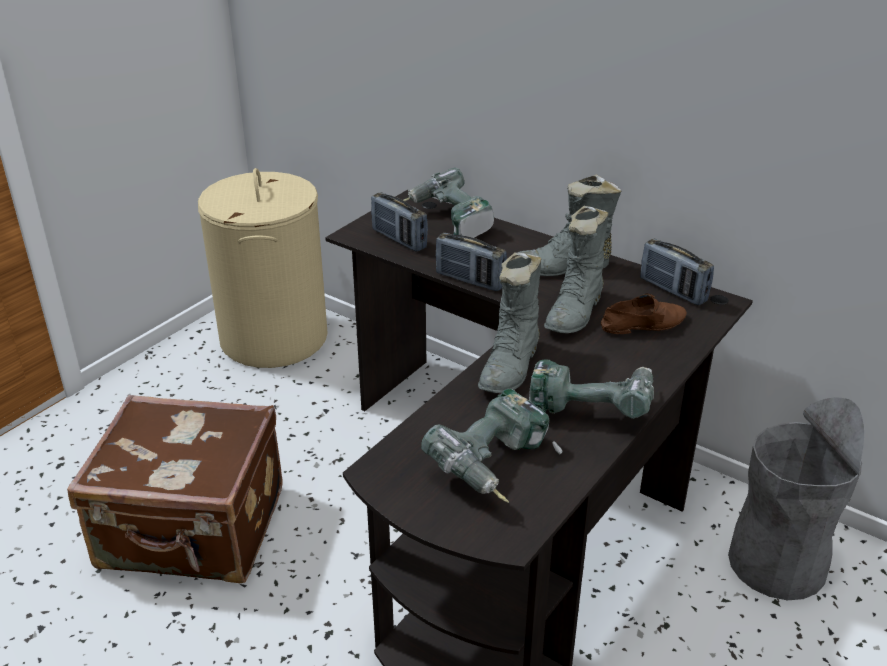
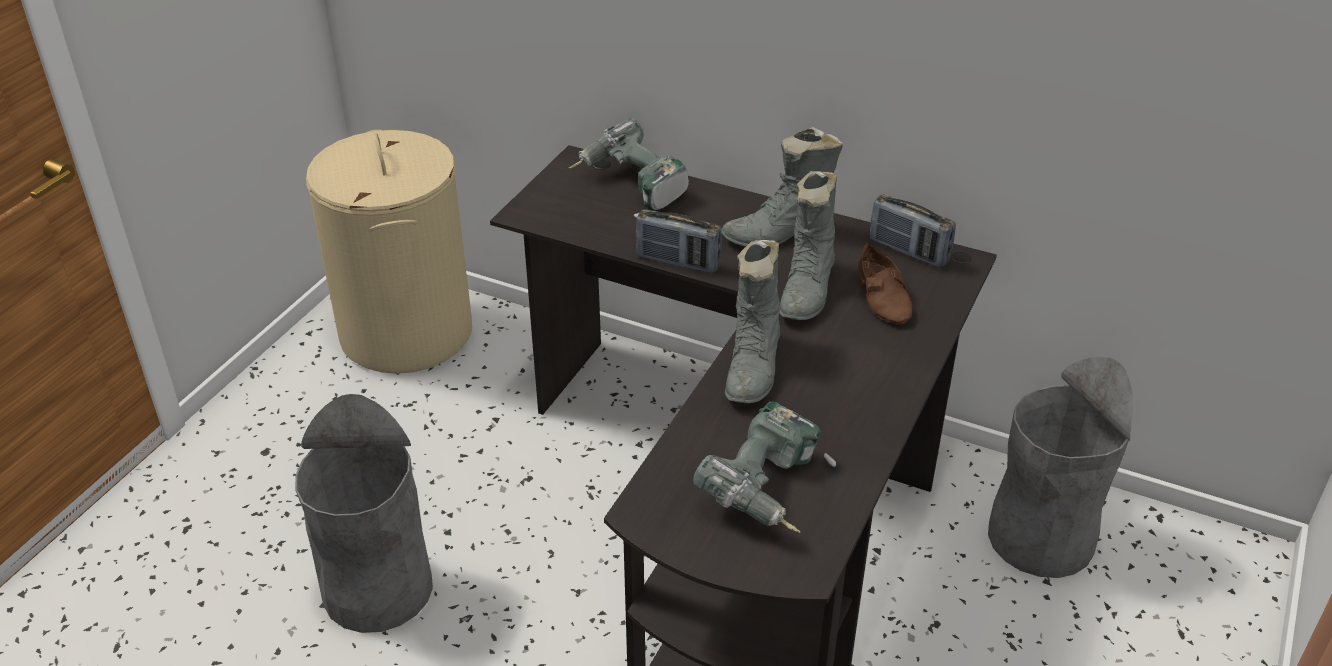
camera: 10 degrees left, 5 degrees up
(193, 531) = (378, 589): brown suitcase -> grey trash can
(399, 239) = (579, 215): radio -> none
(590, 407) = (852, 406): power drill -> none
(642, 323) = (884, 296): brown shoe -> brown shoe turned 105 degrees clockwise

